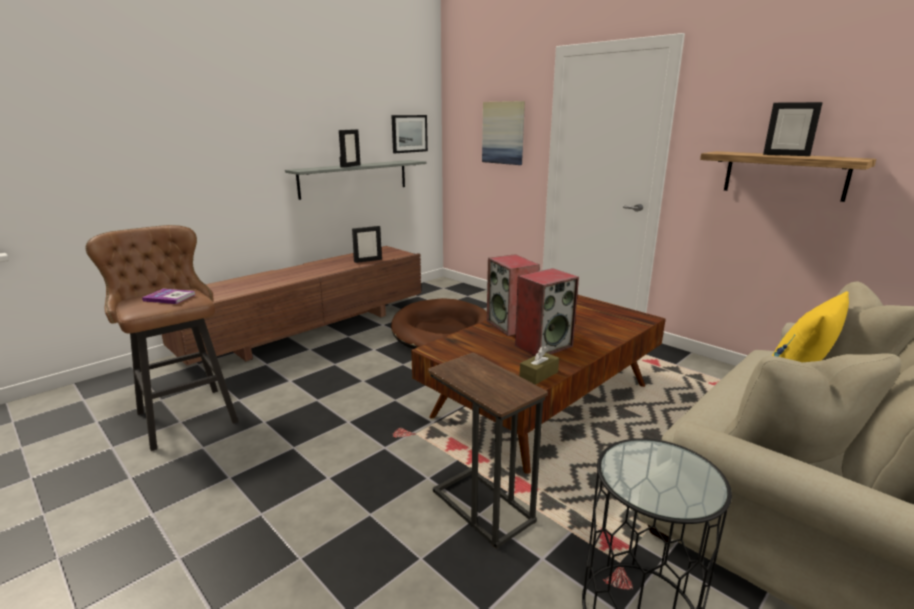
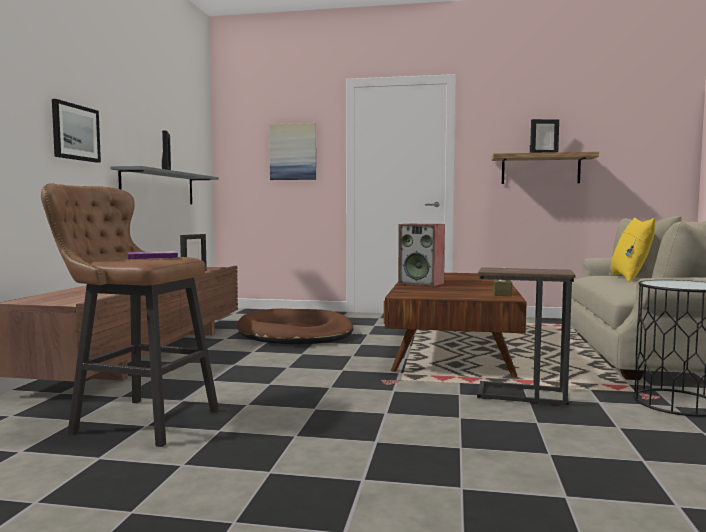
camera: 35 degrees left, 15 degrees down
(409, 133) = (194, 150): picture -> picture (75, 132)
(543, 345) = (469, 286): speaker -> none

